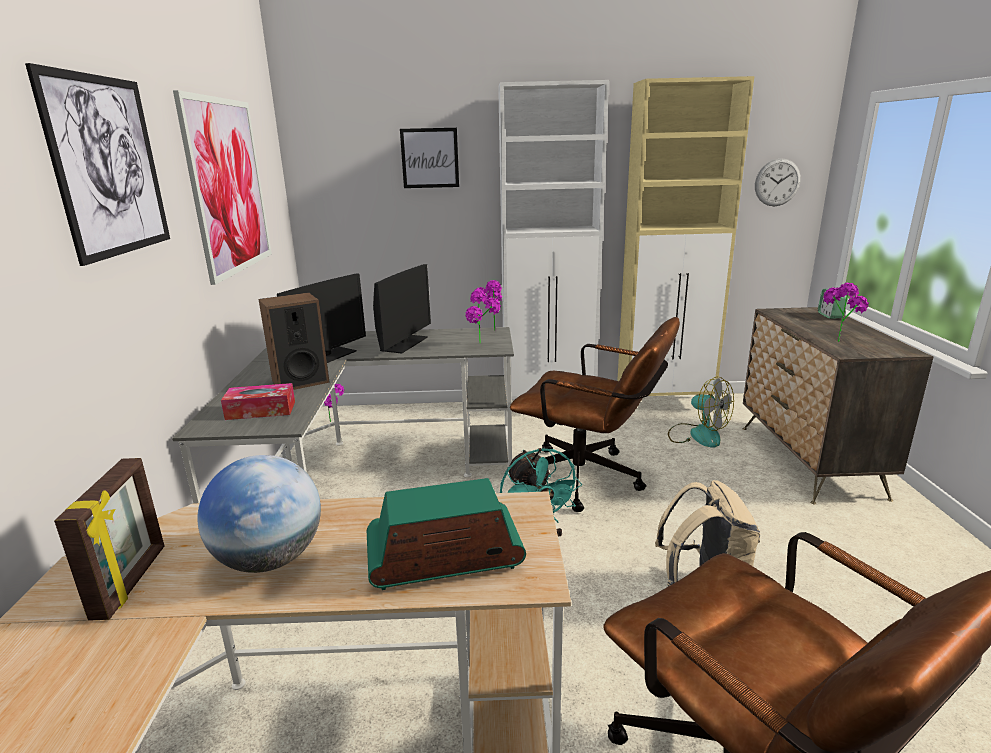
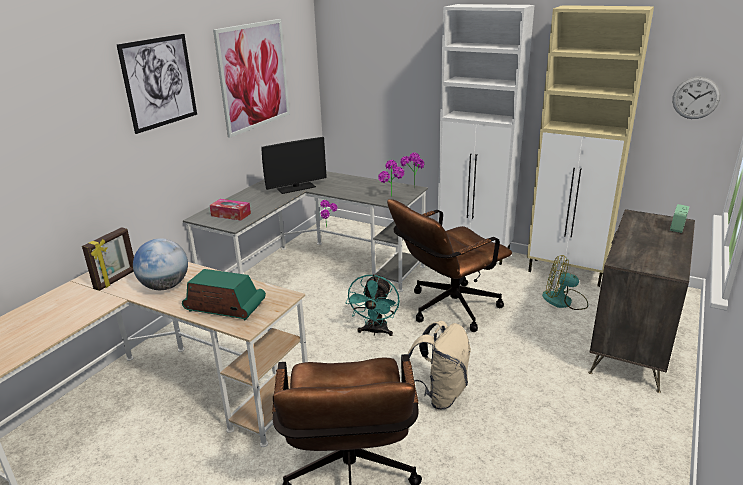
camera: 30 degrees right, 5 degrees up
(300, 381) = (266, 201): speaker -> none
(404, 344) = (348, 187): monitor -> none
(430, 158) = (407, 53): picture -> none
(590, 480) = (447, 309): brown office chair -> brown office chair turned 90 degrees clockwise
(697, 435) = (564, 301): fan -> fan turned 120 degrees clockwise
(837, 339) = (636, 249): potted plant -> none

